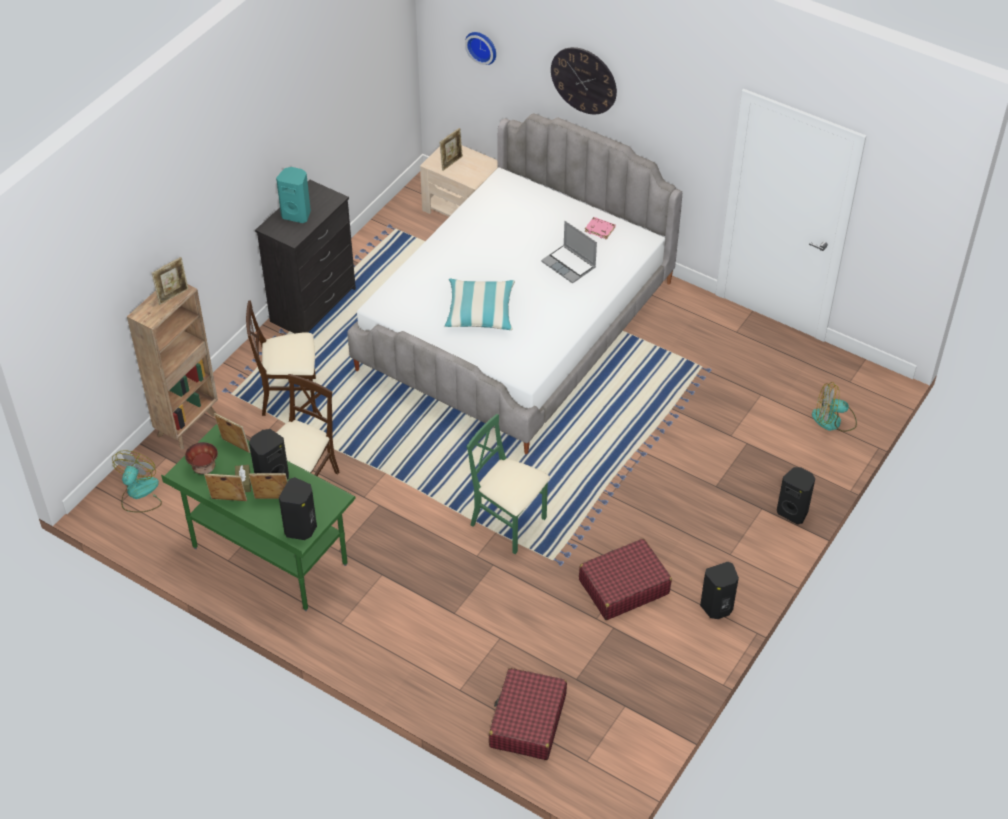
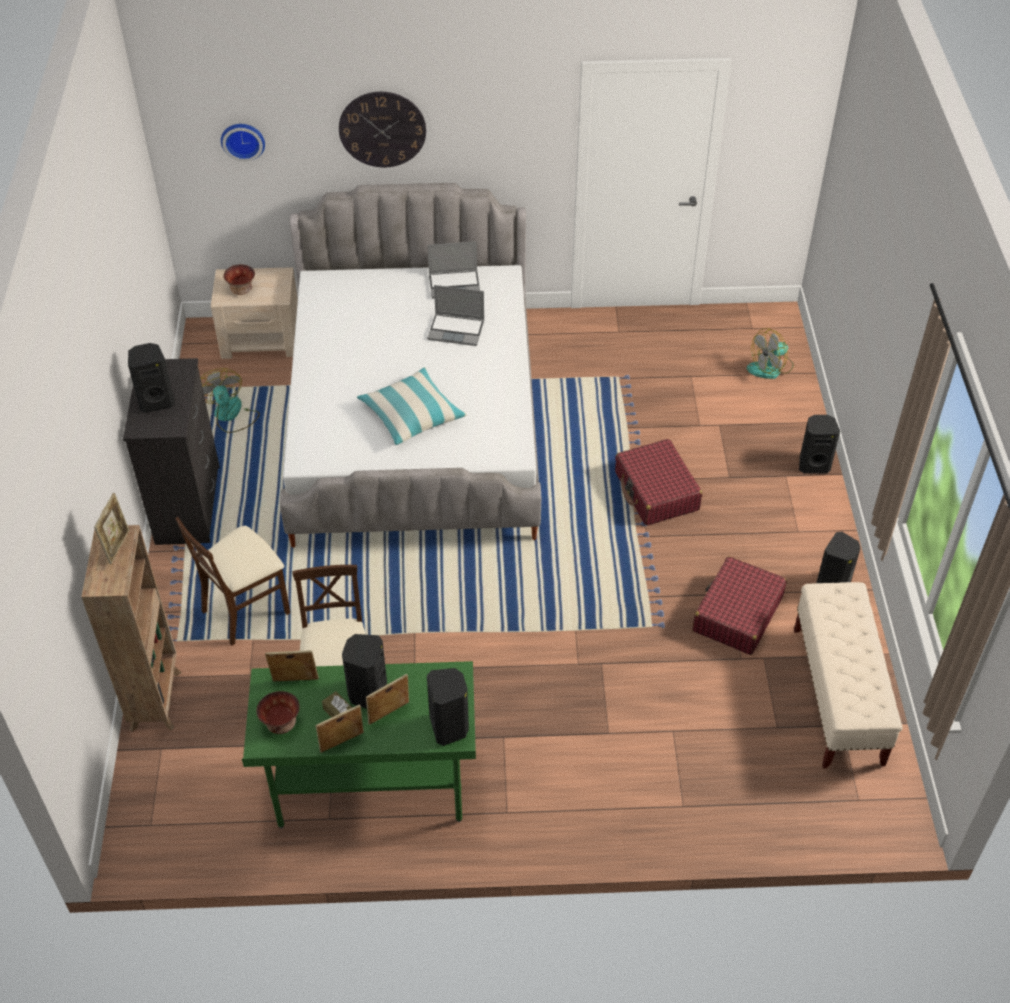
camera: 35 degrees left, 0 degrees up
(139, 494) = (165, 805): fan -> fan (230, 415)
(297, 214) = (156, 401): turquoise speaker -> black speaker
(451, 163) = (241, 290): picture frame -> bowl
(508, 523) = (579, 615): green chair -> none
(527, 721) = (772, 796): red suitcase -> red suitcase (656, 491)
(600, 229) = (455, 284): pink book -> laptop
(642, 685) = (837, 696): none -> beige bench

